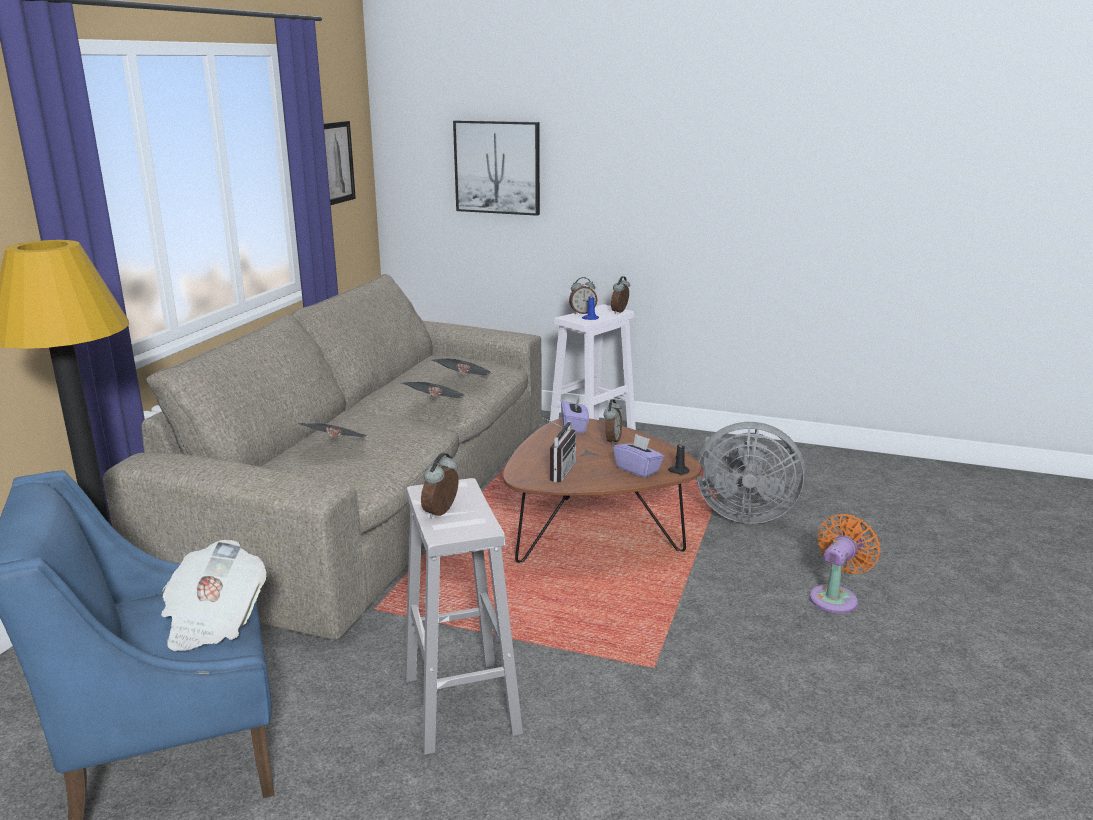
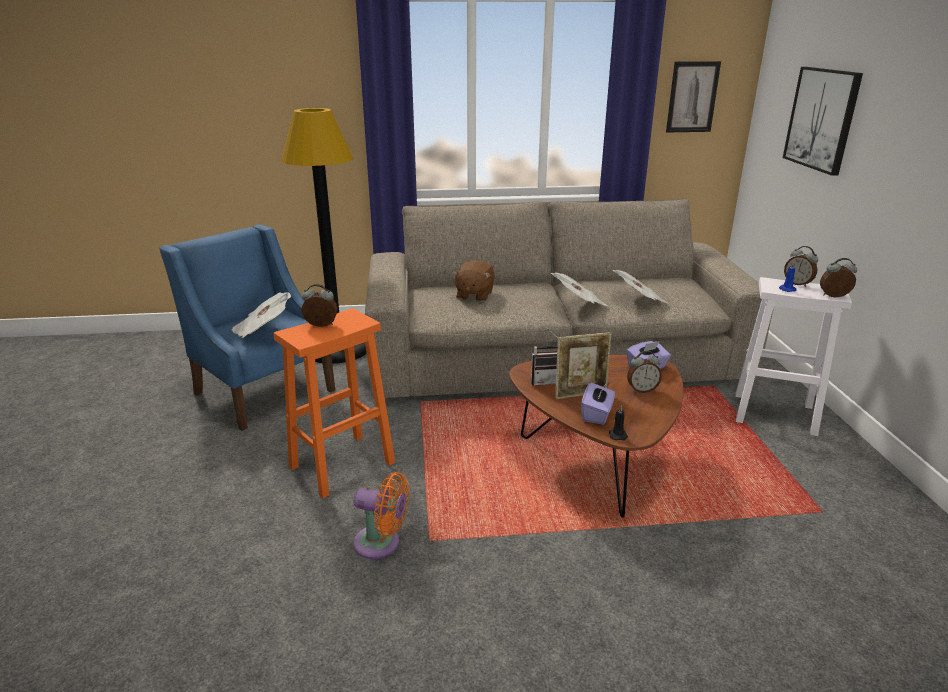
camera: 65 degrees right, 5 degrees up
(337, 449) = (474, 295): newspaper -> brown plush toy
(460, 702) = (343, 464): white stool -> orange stool
(596, 466) = (580, 394): none -> picture frame
(741, 513) = (742, 542): grey fan -> none
(836, 597) = (636, 648): orange fan -> orange fan (381, 543)

